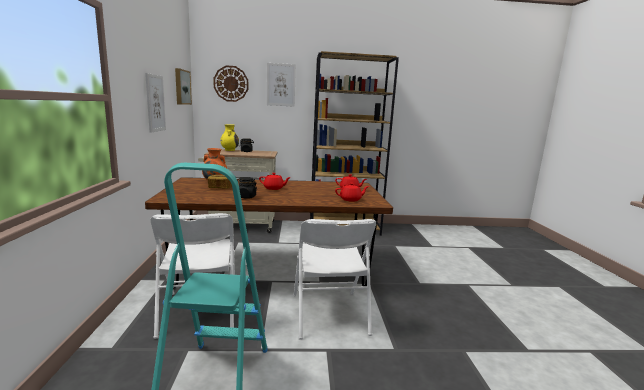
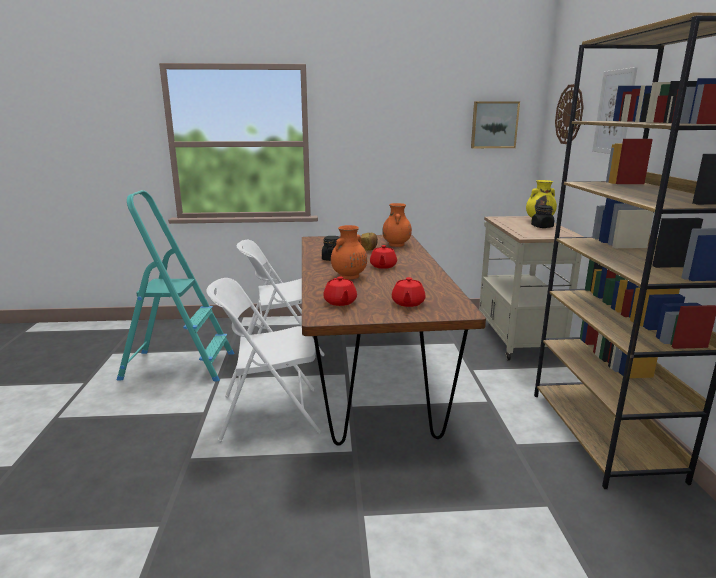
camera: 90 degrees right, 5 degrees up
(155, 103) = (403, 147): picture -> none
(297, 195) = (348, 276): none -> orange vase

